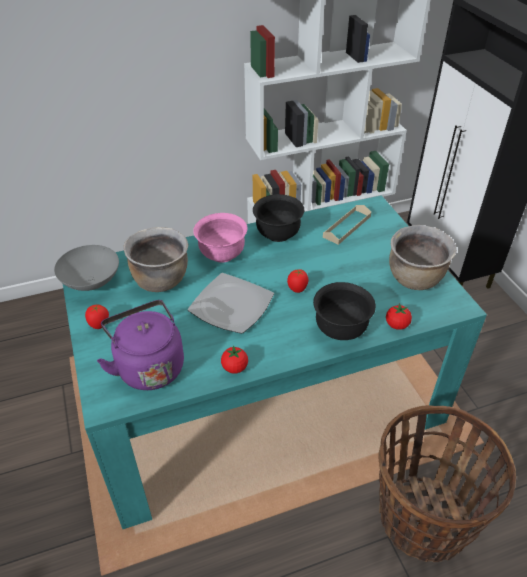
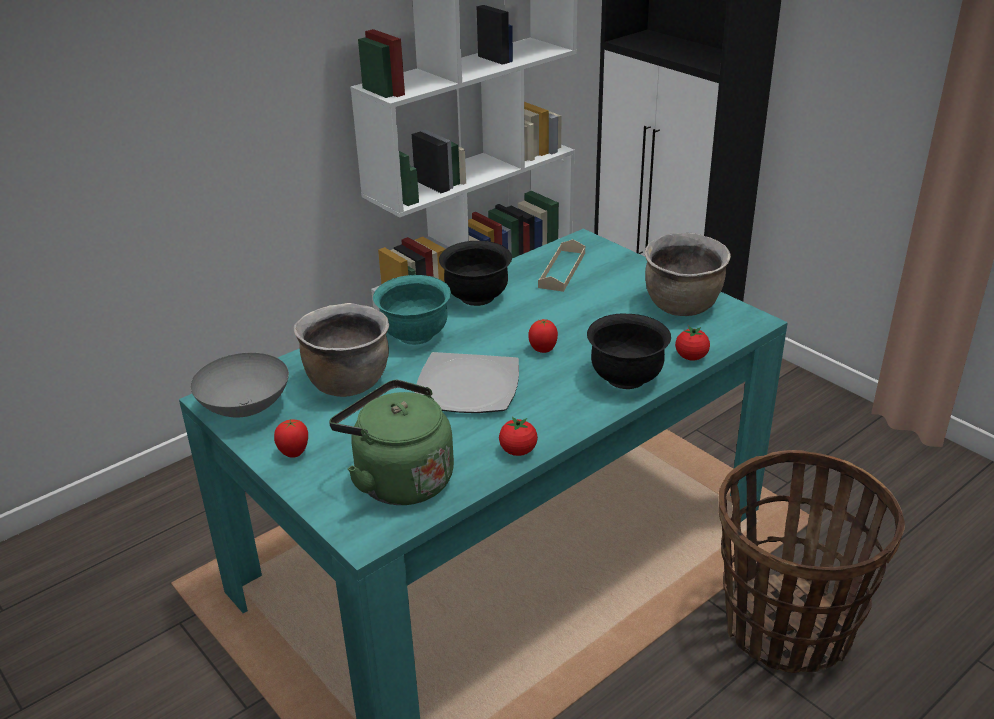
camera: 20 degrees left, 10 degrees down
(148, 366) = (399, 479): purple kettle -> green kettle
(222, 254) = (415, 335): pink bowl -> turquoise bowl

